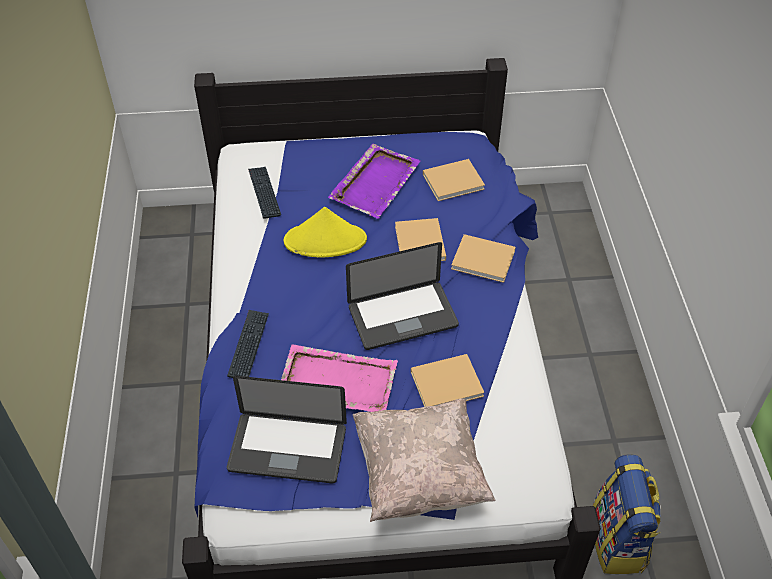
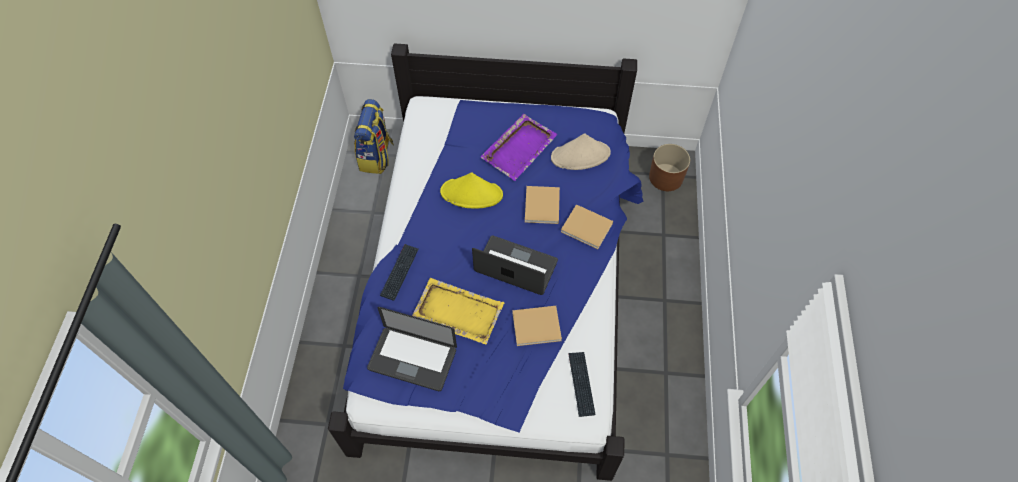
camera: 10 degrees right, 10 degrees up
(264, 193) = (434, 145): keyboard -> keyboard (581, 384)
(336, 381) = (457, 312): pink tray -> yellow tray
(402, 316) = (516, 266): laptop -> laptop turned 150 degrees counterclockwise
(420, 475) = (502, 394): beige pillow -> none
(455, 181) = (580, 155): beige book -> beige hat
(555, 215) = (666, 177): none -> brown planter
(618, 541) = (649, 450): backpack -> backpack (376, 157)

